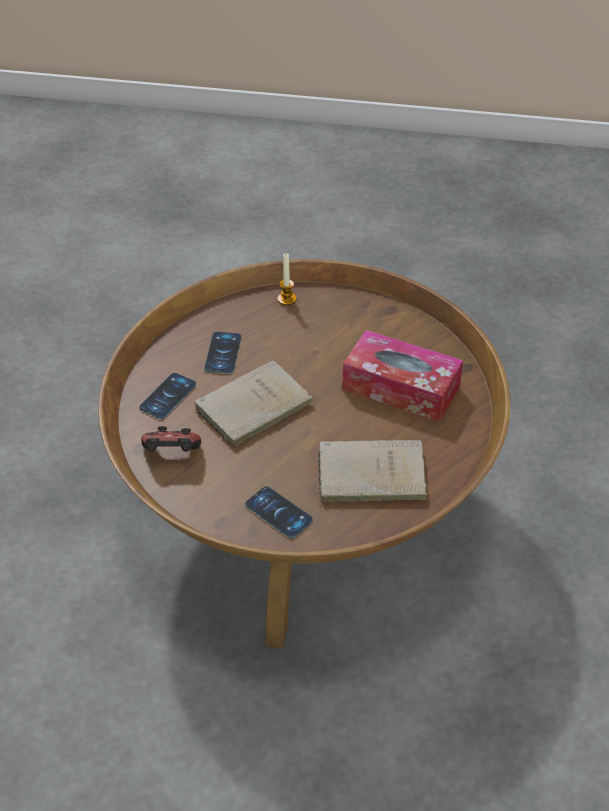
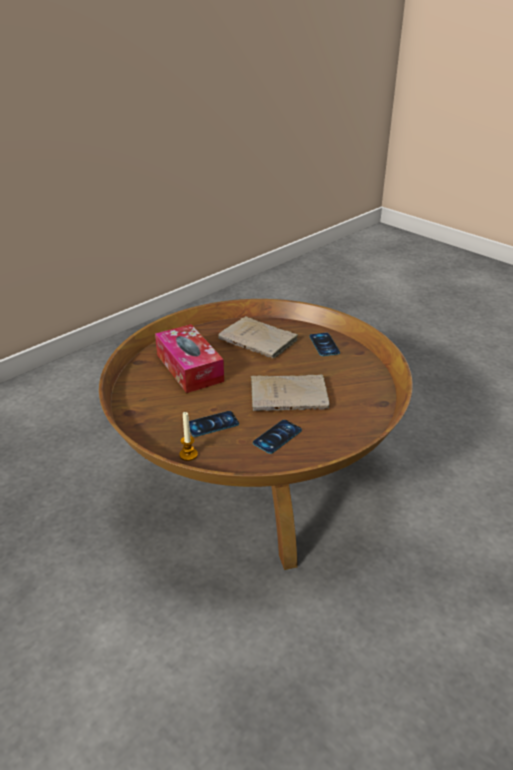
camera: 145 degrees left, 10 degrees down
(168, 396) = (341, 425): phone -> phone (212, 424)
(171, 454) = (364, 391): game controller -> none

